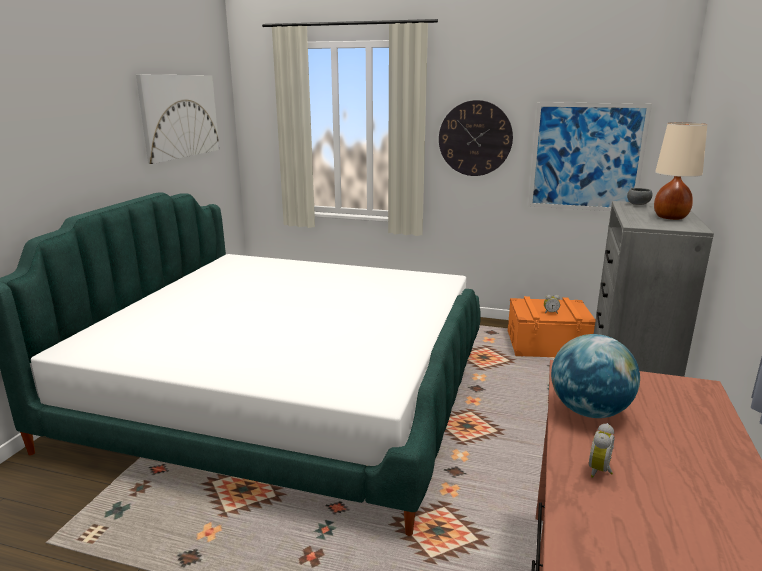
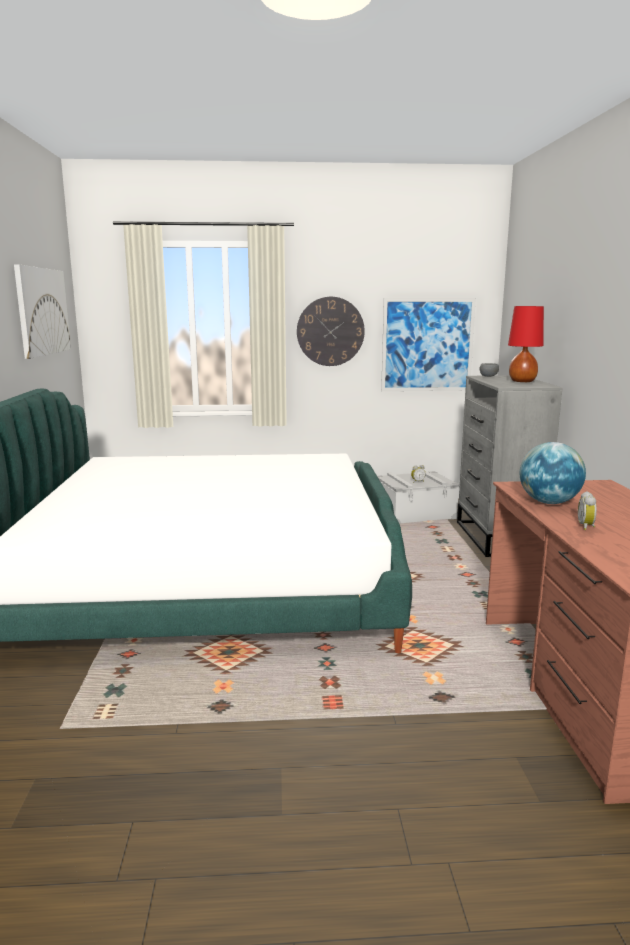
camera: 20 degrees left, 5 degrees down
(547, 344) = (415, 513): orange storage box -> grey storage box
(670, 217) = (522, 381): beige table lamp -> red table lamp

